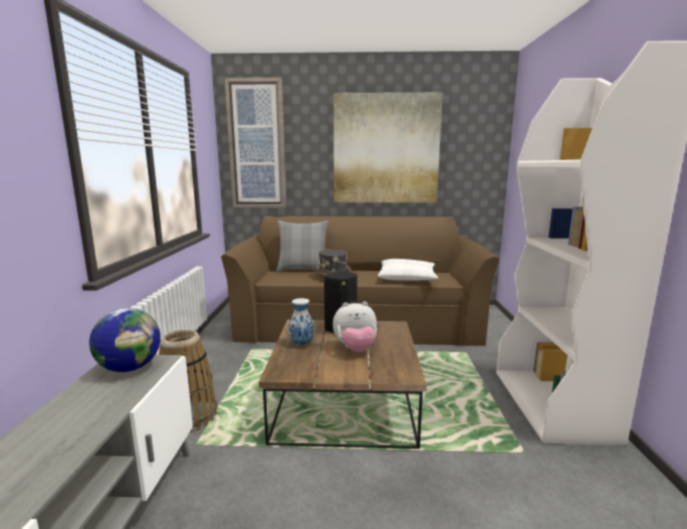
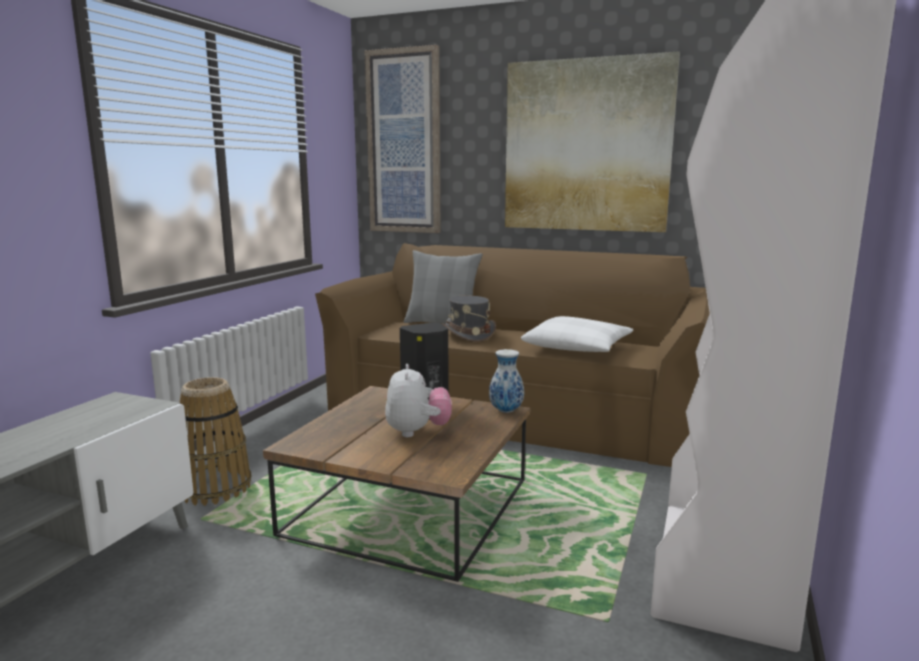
camera: 20 degrees right, 0 degrees up
(130, 368) = (118, 407): globe -> none
(301, 344) = (356, 416): vase -> vase (505, 411)
(355, 349) = (417, 432): plush toy -> plush toy turned 105 degrees counterclockwise

